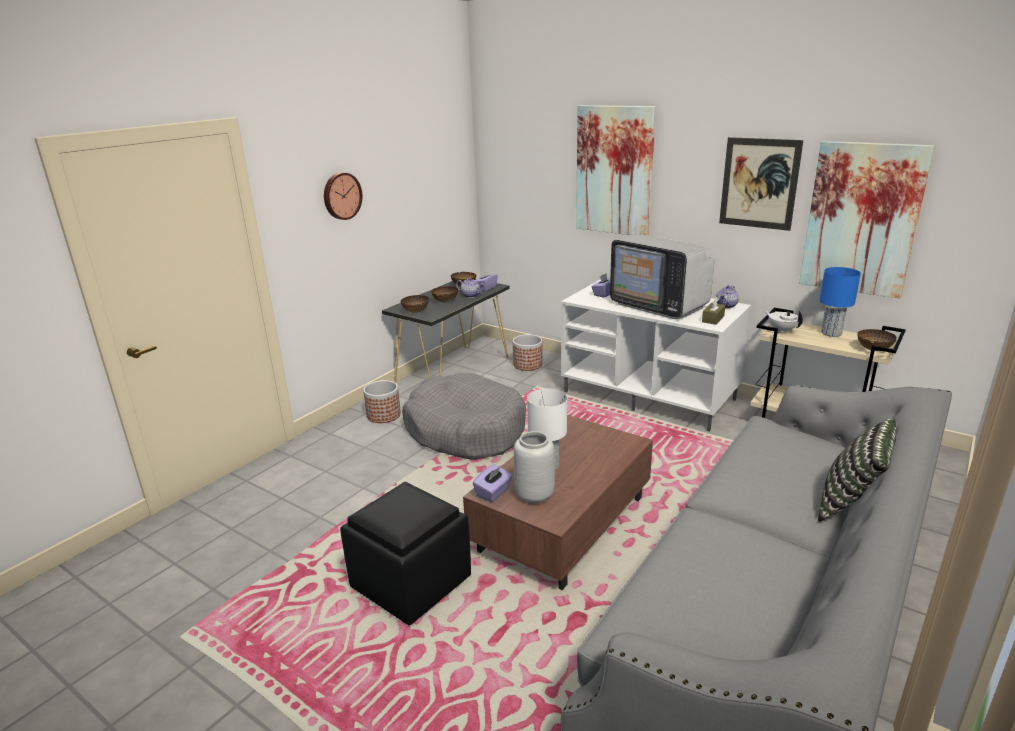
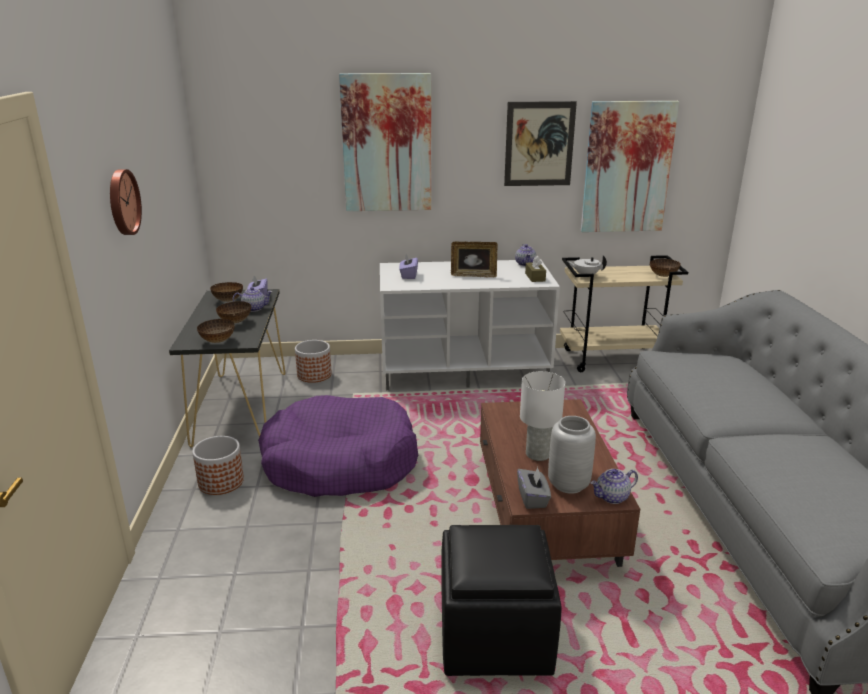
camera: 40 degrees left, 0 degrees up
(465, 430) = (340, 463): grey dog bed -> purple dog bed
(493, 492) = (533, 498): purple tissue box -> grey tissue box
(552, 518) = (612, 497): none -> teapot
(659, 305) = (473, 275): television -> picture frame
(831, 333) = (619, 270): blue table lamp -> none
(851, 503) = (792, 392): pillow -> none

